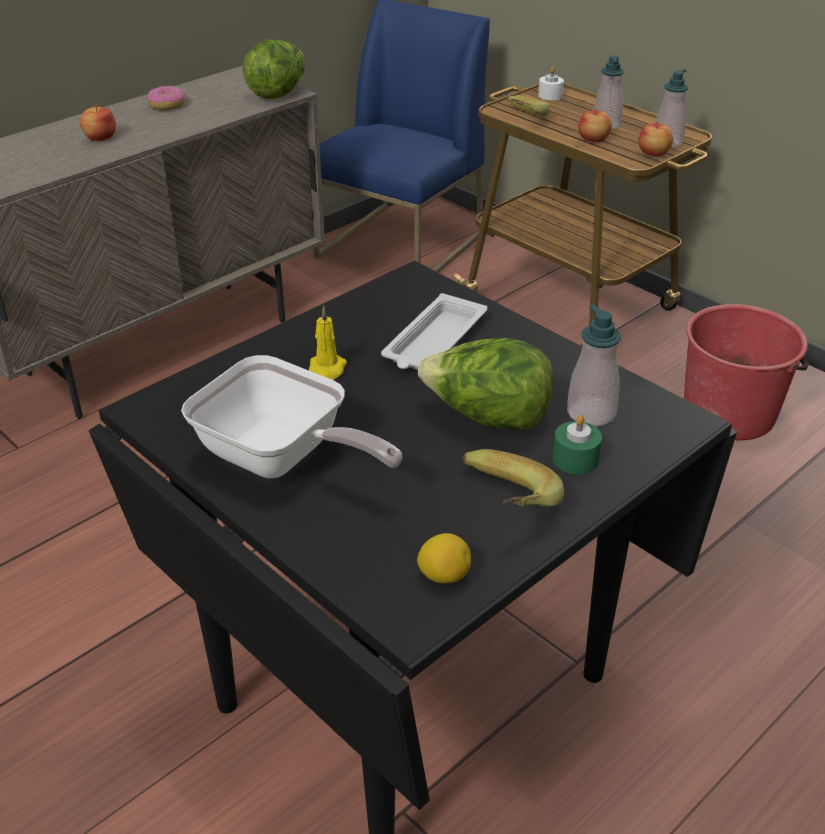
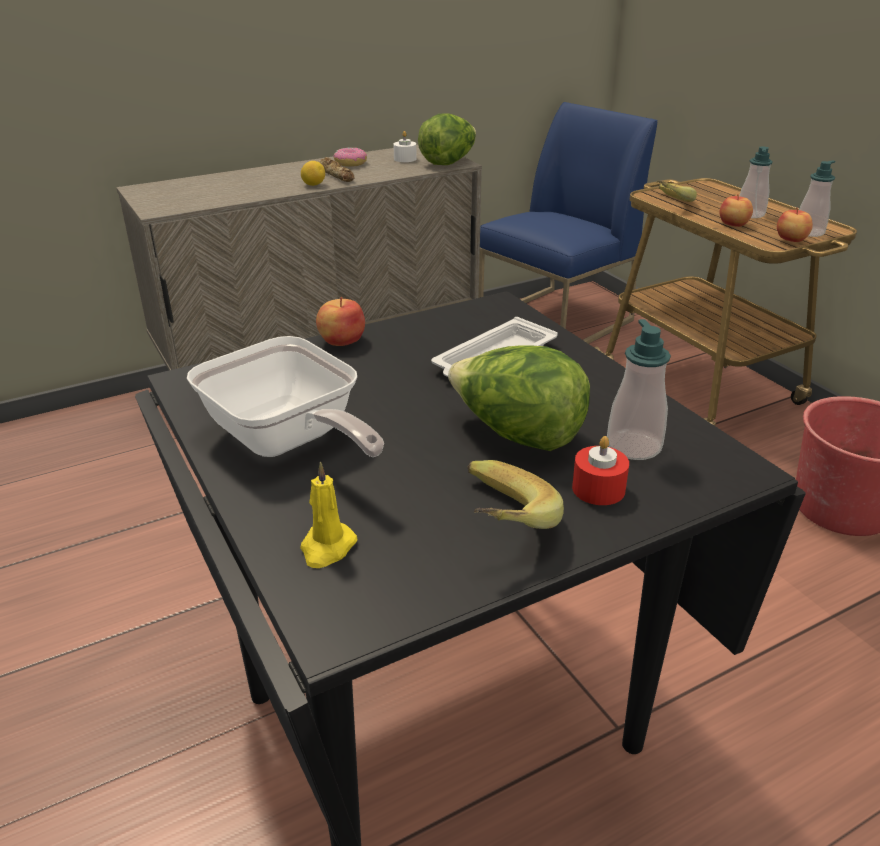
camera: 15 degrees right, 5 degrees down
(100, 138) = (283, 180): apple -> apple (341, 341)
(158, 123) = (336, 175): none -> bread
(327, 370) = (375, 370): yellow candle -> yellow candle (327, 548)
(444, 576) = (396, 585): lemon -> lemon (313, 185)
(550, 95) = (702, 189): white candle -> white candle (405, 159)
(575, 459) = (598, 489): green candle -> red candle

